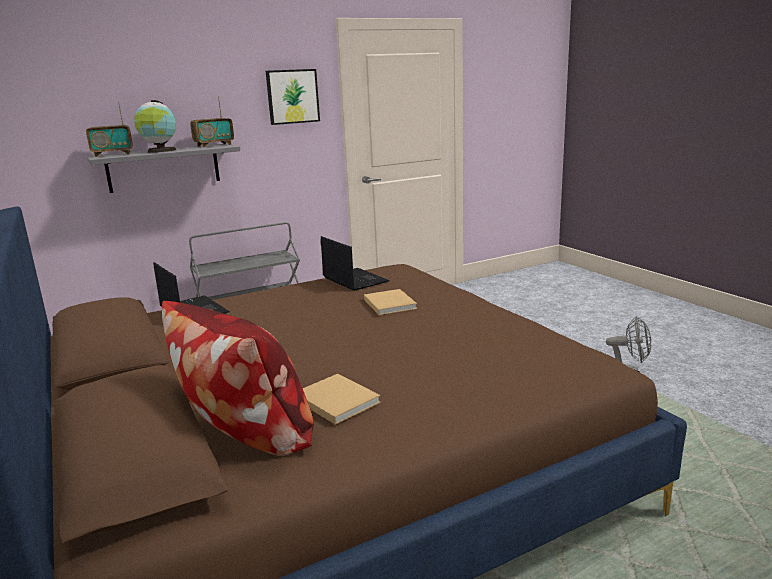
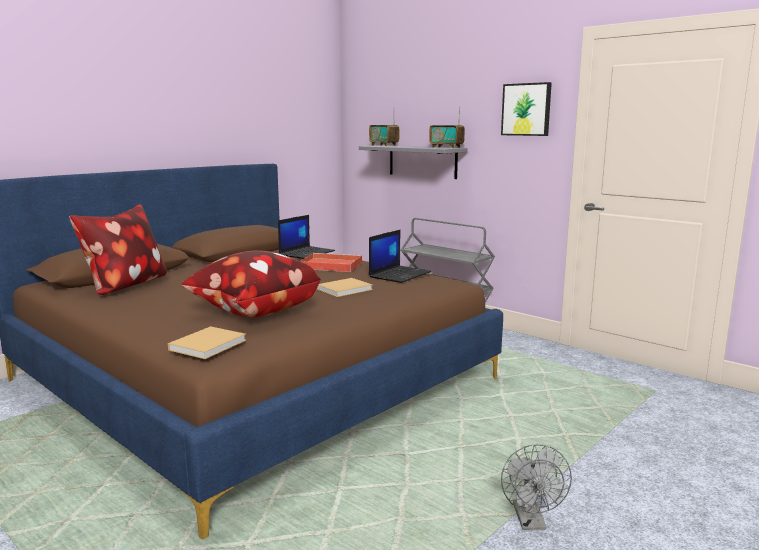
camera: 70 degrees right, 5 degrees down
(160, 151) = (407, 146): globe -> none
(278, 303) = (329, 265): none -> red tray
(335, 400) = (161, 294): beige book -> beige book (209, 344)
(464, 343) = (253, 312): none -> pillow

